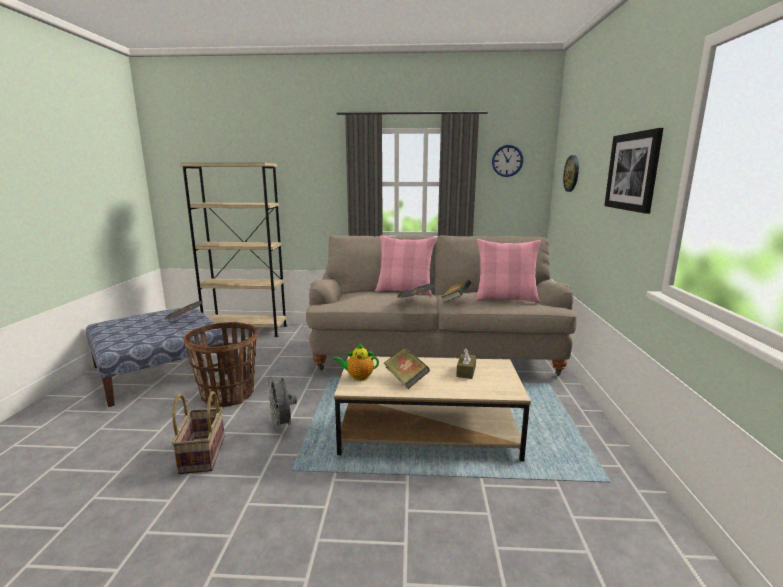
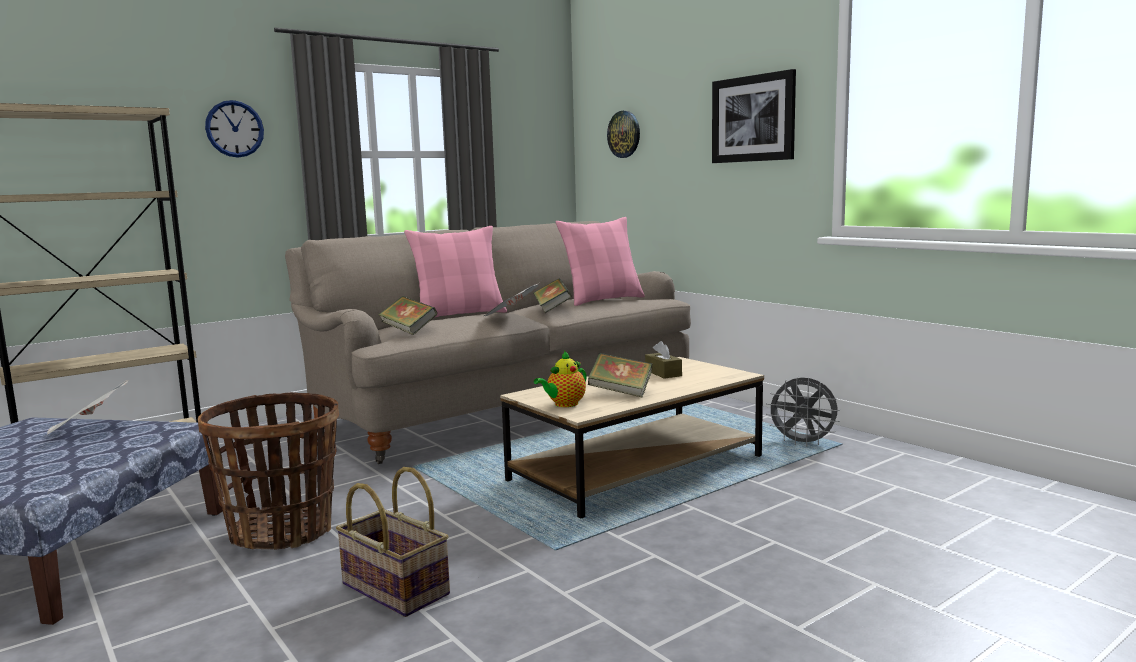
camera: 40 degrees left, 5 degrees down
(282, 426) = (451, 525): grey fan -> grey fan (803, 443)
(351, 298) = (408, 331): none -> book
(507, 161) = (521, 121): wall clock -> wall clock (234, 129)

